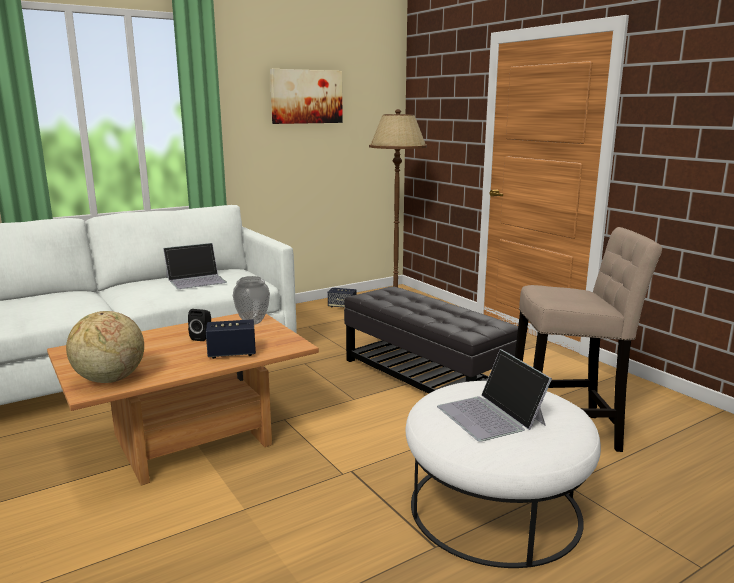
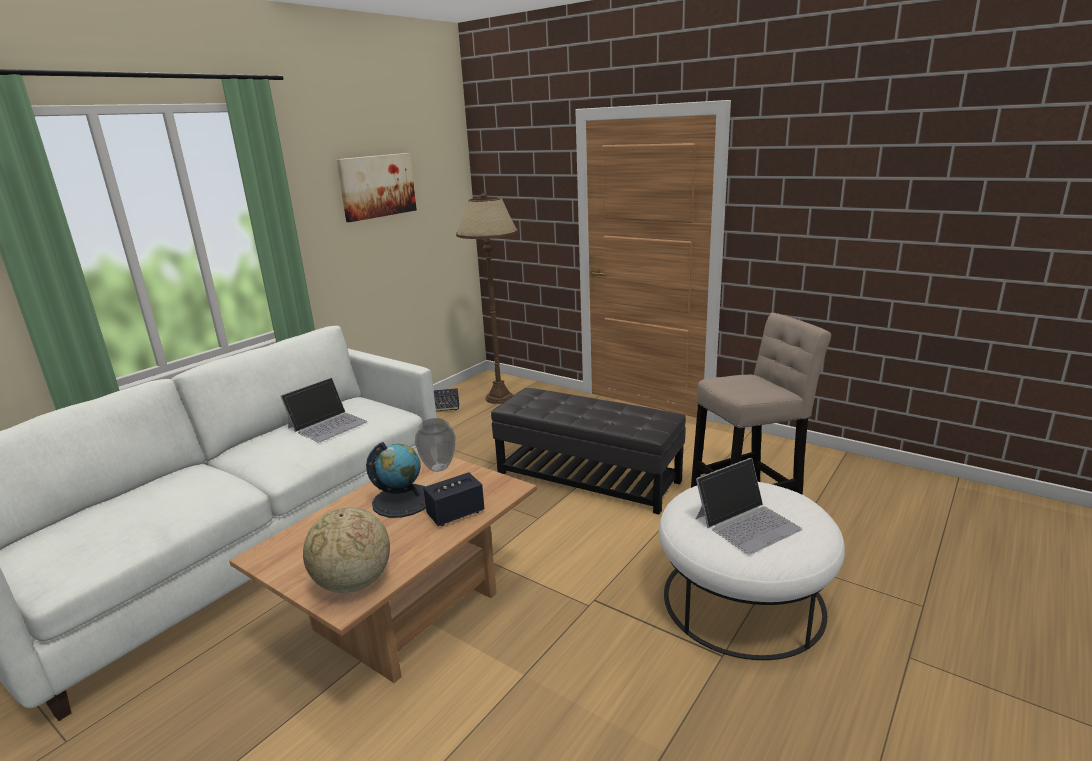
camera: 20 degrees left, 5 degrees up
(202, 337) = (403, 500): black speaker -> globe
(491, 415) = (747, 523): laptop -> laptop turned 75 degrees counterclockwise

